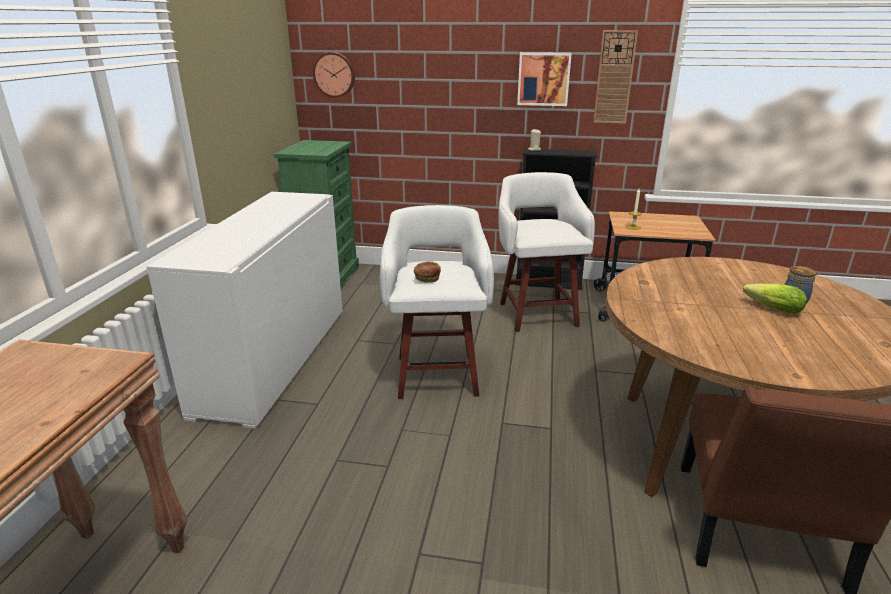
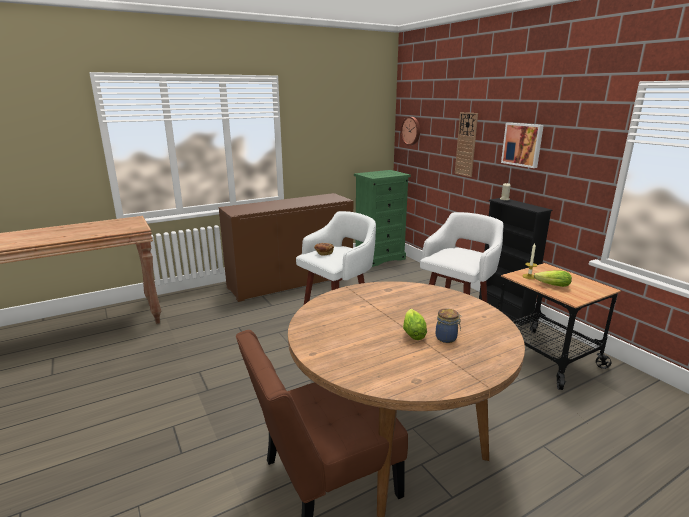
camera: 50 degrees right, 5 degrees down
(275, 359) = (291, 282): white cabinet -> brown cabinet
(614, 77) = (574, 148): wall clock -> wall clock (466, 144)
(662, 229) = (550, 285): none -> lettuce

